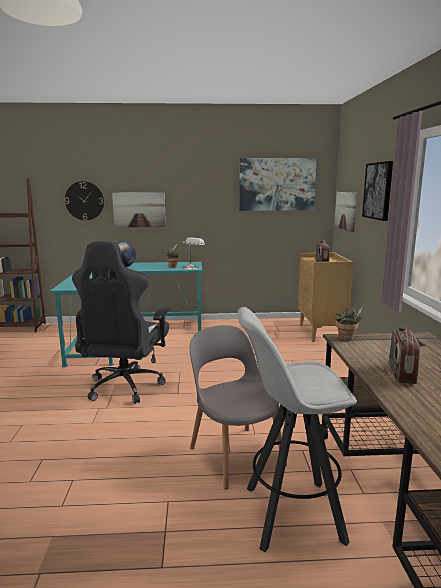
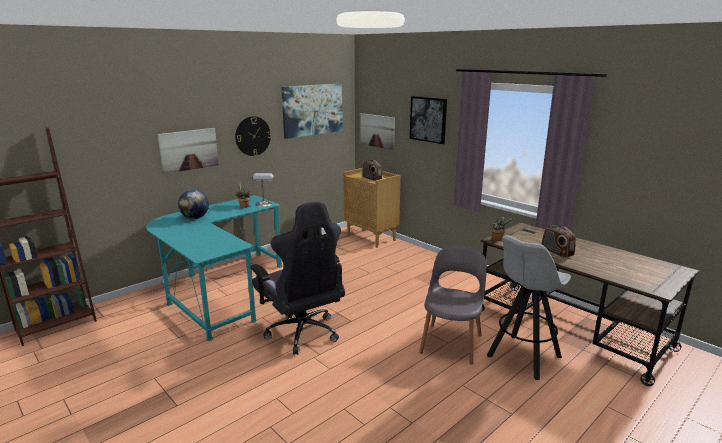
camera: 40 degrees left, 5 degrees up
(84, 201) = (124, 147): wall clock -> wall clock (252, 136)
(235, 453) = (451, 342): grey chair -> grey chair turned 90 degrees clockwise

